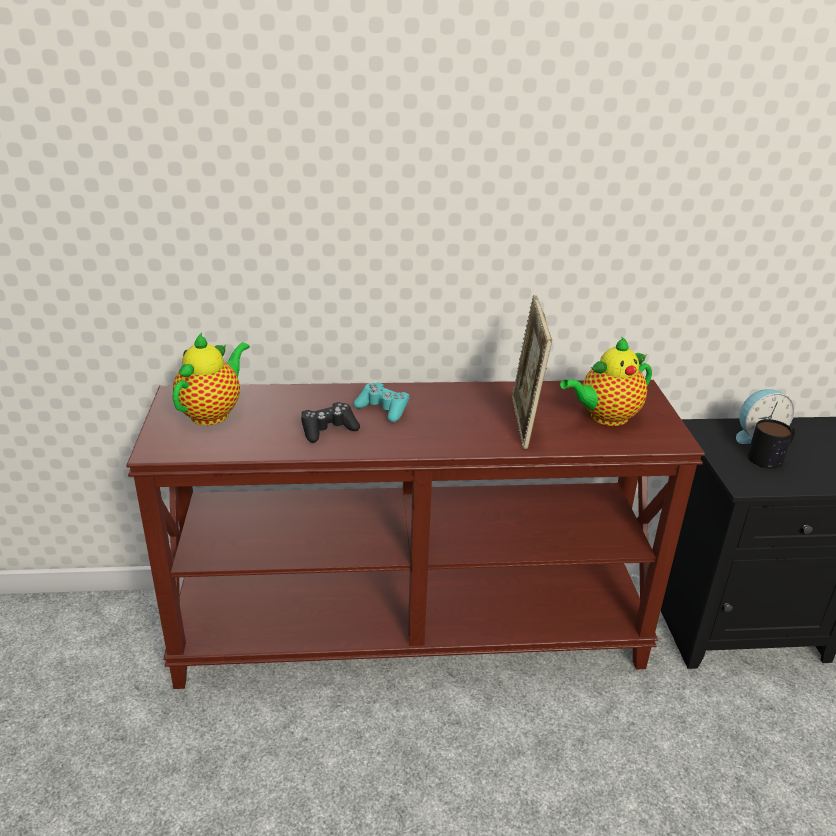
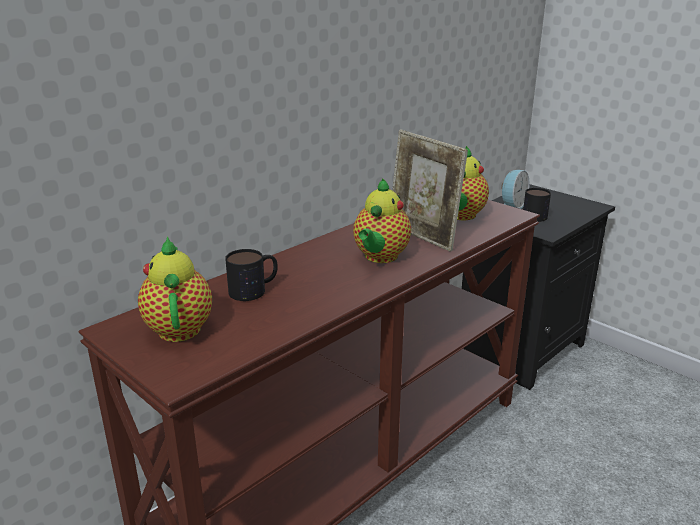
camera: 40 degrees left, 5 degrees down
(305, 407) = (254, 289): none -> mug
(328, 430) = (302, 296): black game controller -> none
(383, 409) = (317, 266): turquoise game controller -> none
(449, 425) = (380, 257): none -> teapot

